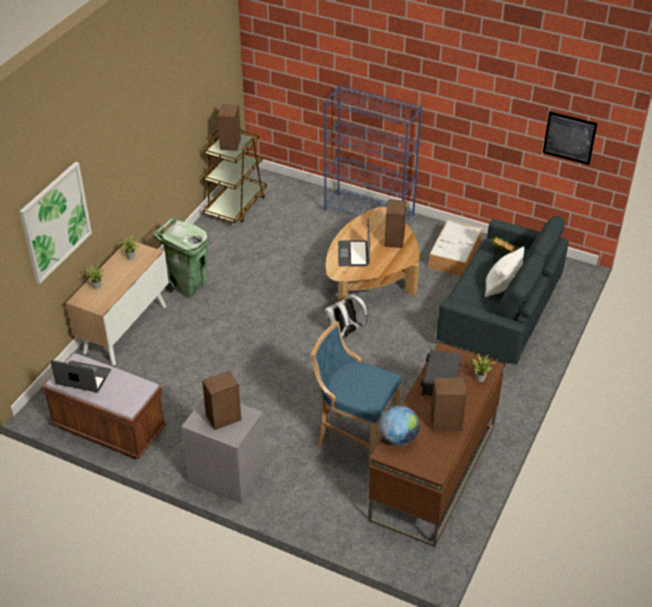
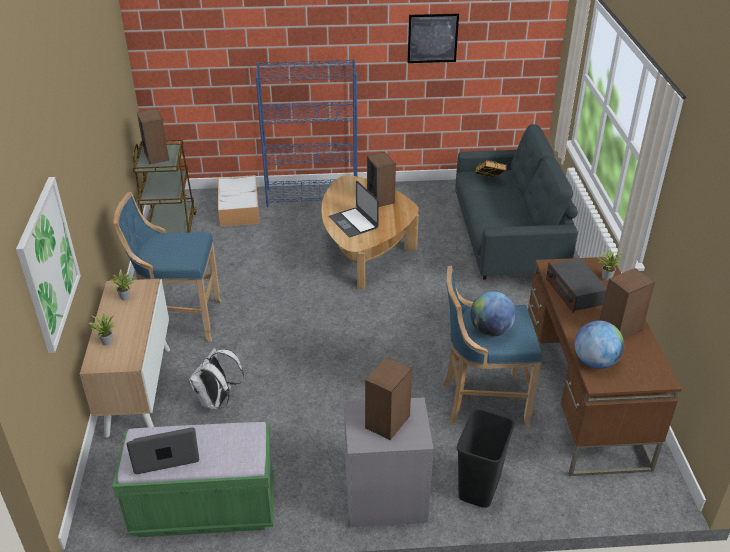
camera: 30 degrees left, 5 degrees down
(109, 428) = (204, 508): brown bench -> green bench
(188, 286) = (179, 320): green trash can -> blue stool
(296, 497) = (478, 487): none -> black trash can
(345, 333) = (382, 306): white backpack -> white backpack (217, 401)
(353, 384) = (490, 330): none -> globe
(454, 255) = (421, 205): storage box -> storage box (239, 208)
(501, 287) = (514, 206): white pillow -> none
(569, 138) = (511, 50): picture -> picture (432, 38)

